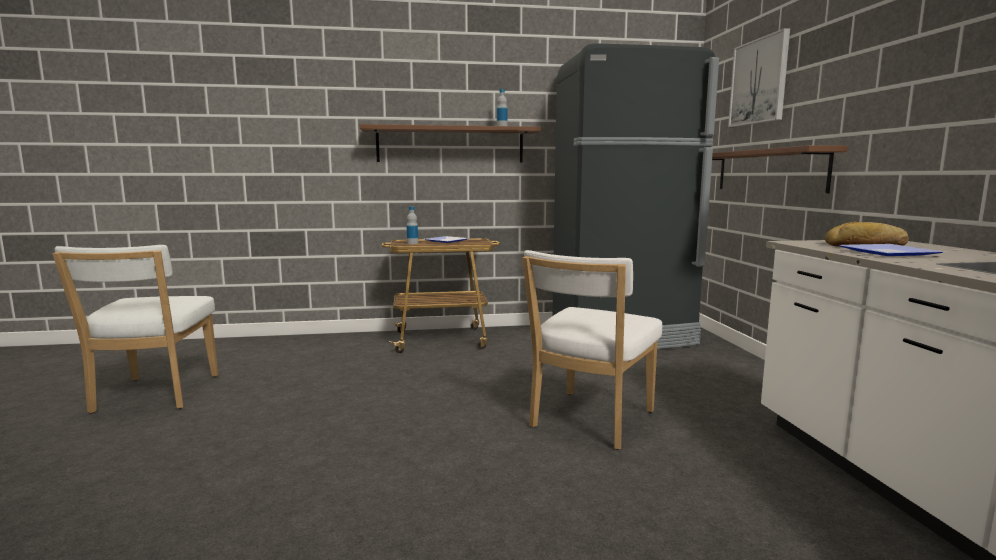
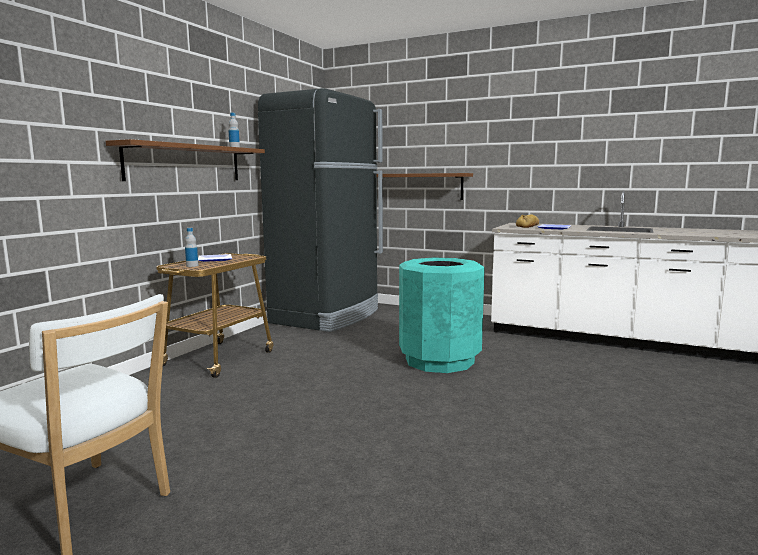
camera: 55 degrees left, 0 degrees up
(589, 421) = (439, 360): white chair -> turquoise trash can
(759, 82) = (393, 127): picture -> none

